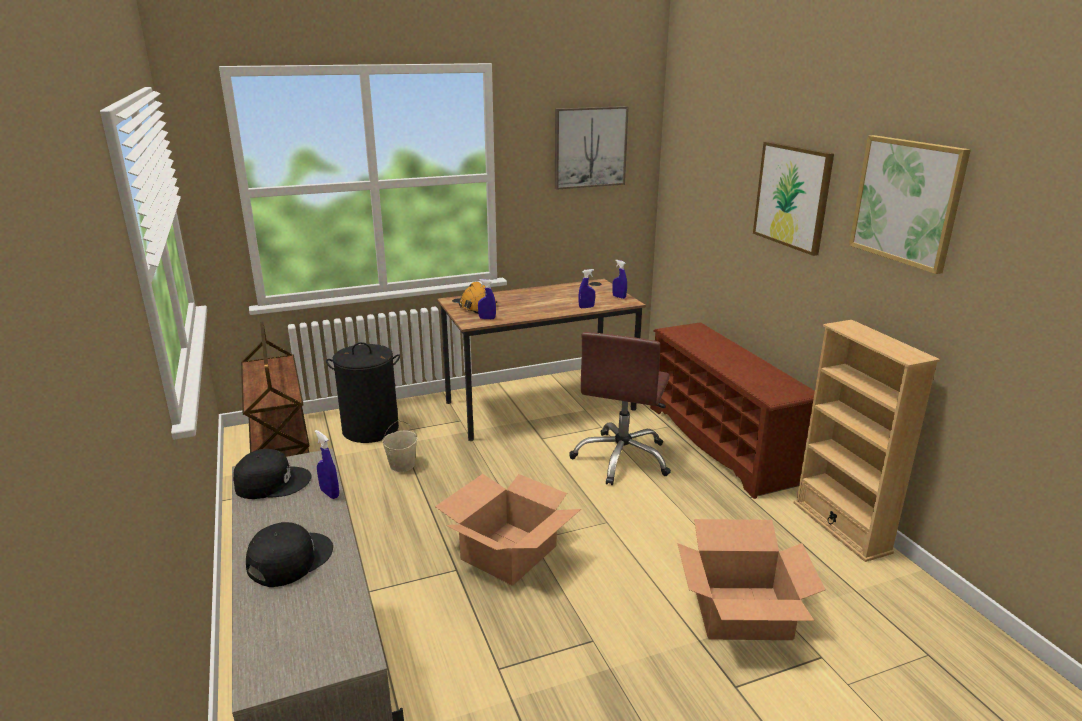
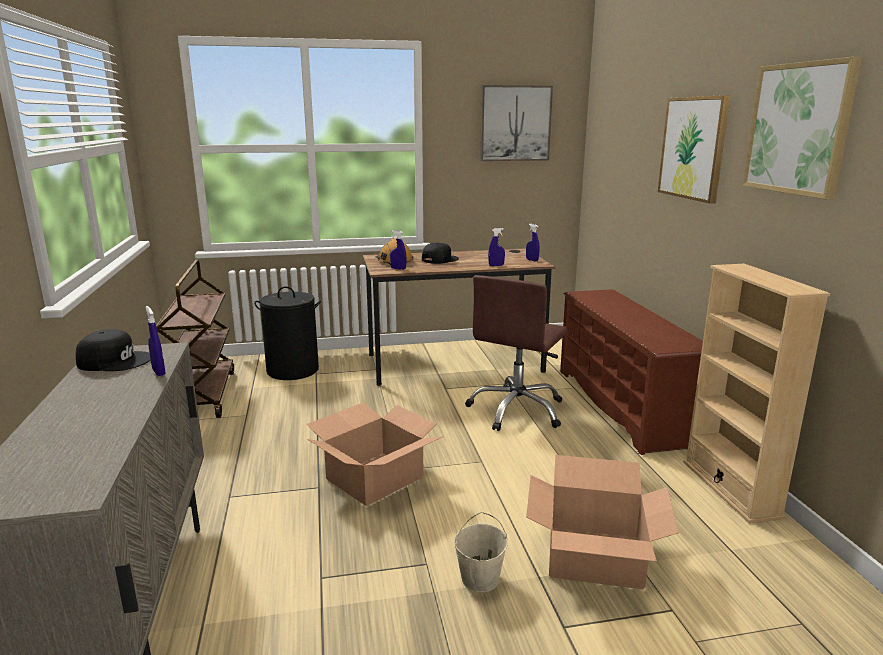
camera: 10 degrees right, 5 degrees down
(289, 559) = (82, 415): black cap -> black cap (439, 259)
(402, 465) = (307, 399): beige bucket -> beige bucket (480, 579)

